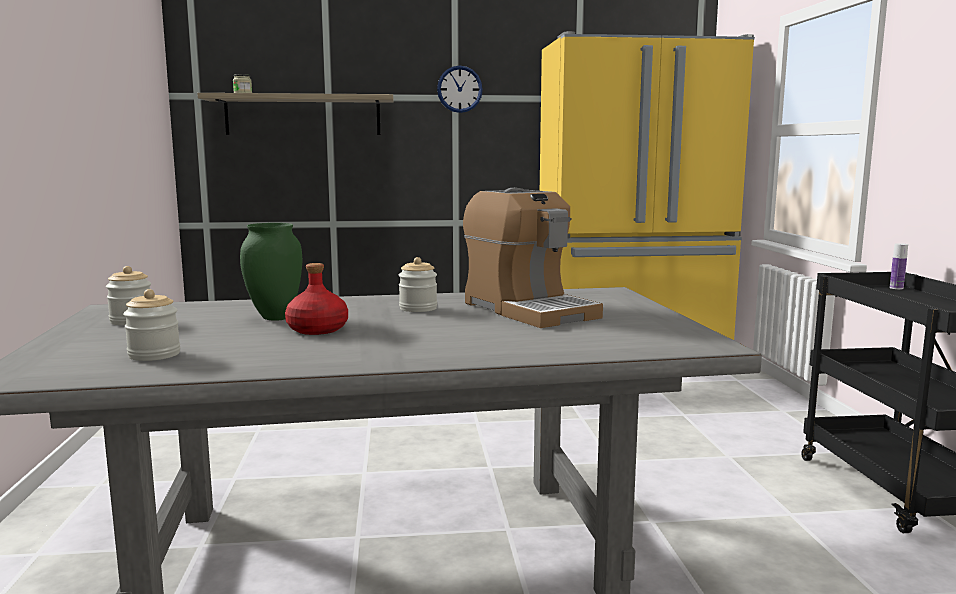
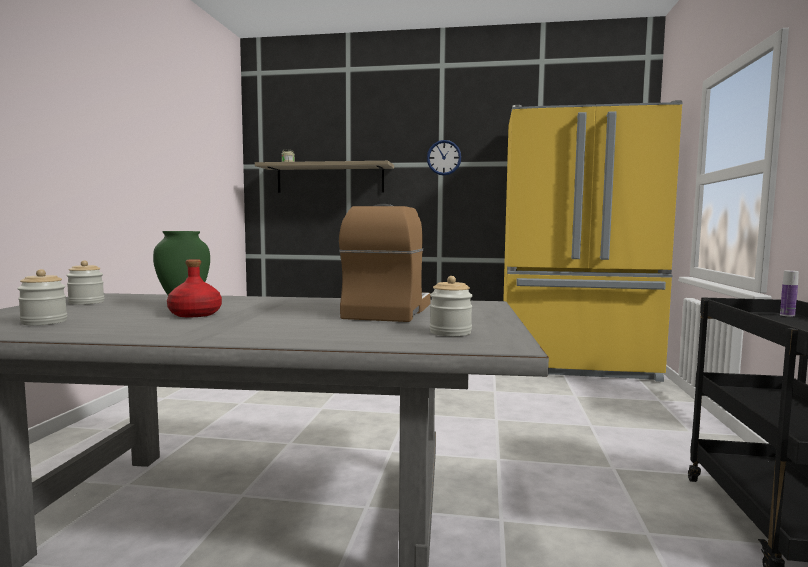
camera: 15 degrees right, 5 degrees down
(418, 308) = (302, 306): jar -> jar (450, 332)
(528, 310) = (388, 311): coffee machine -> coffee machine turned 150 degrees counterclockwise

